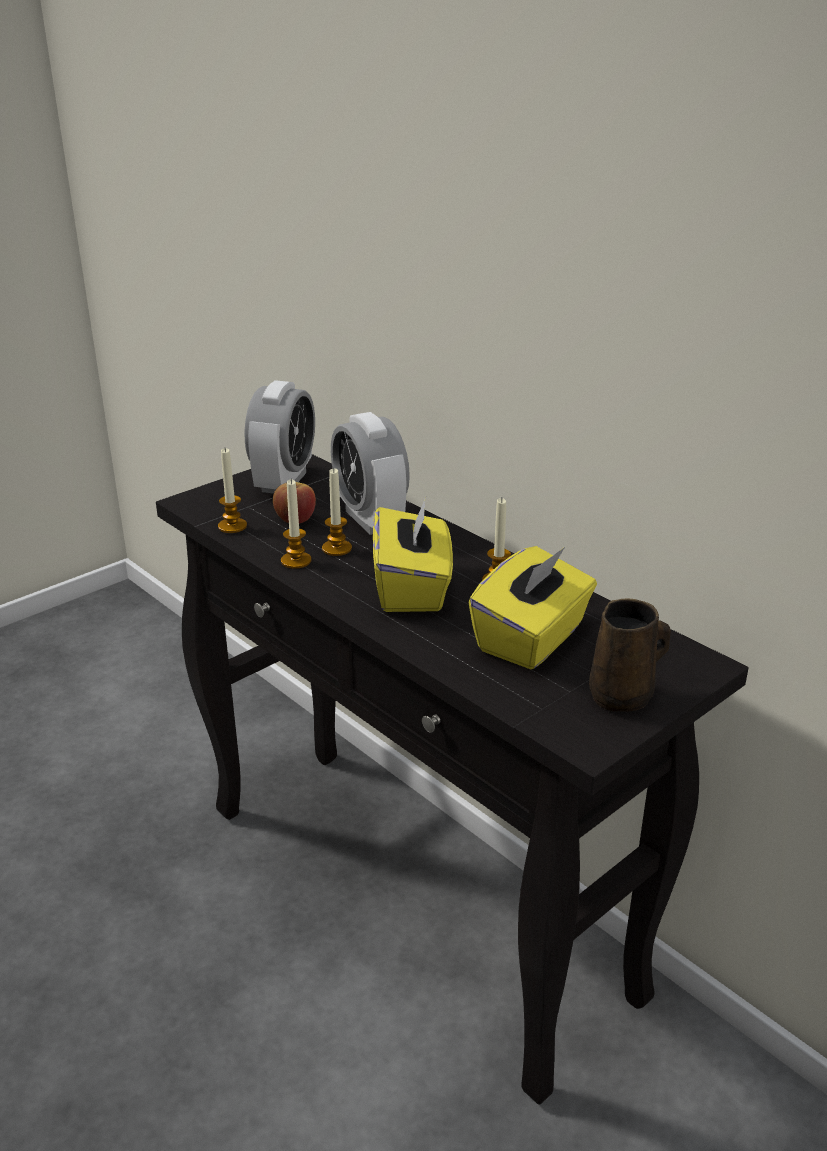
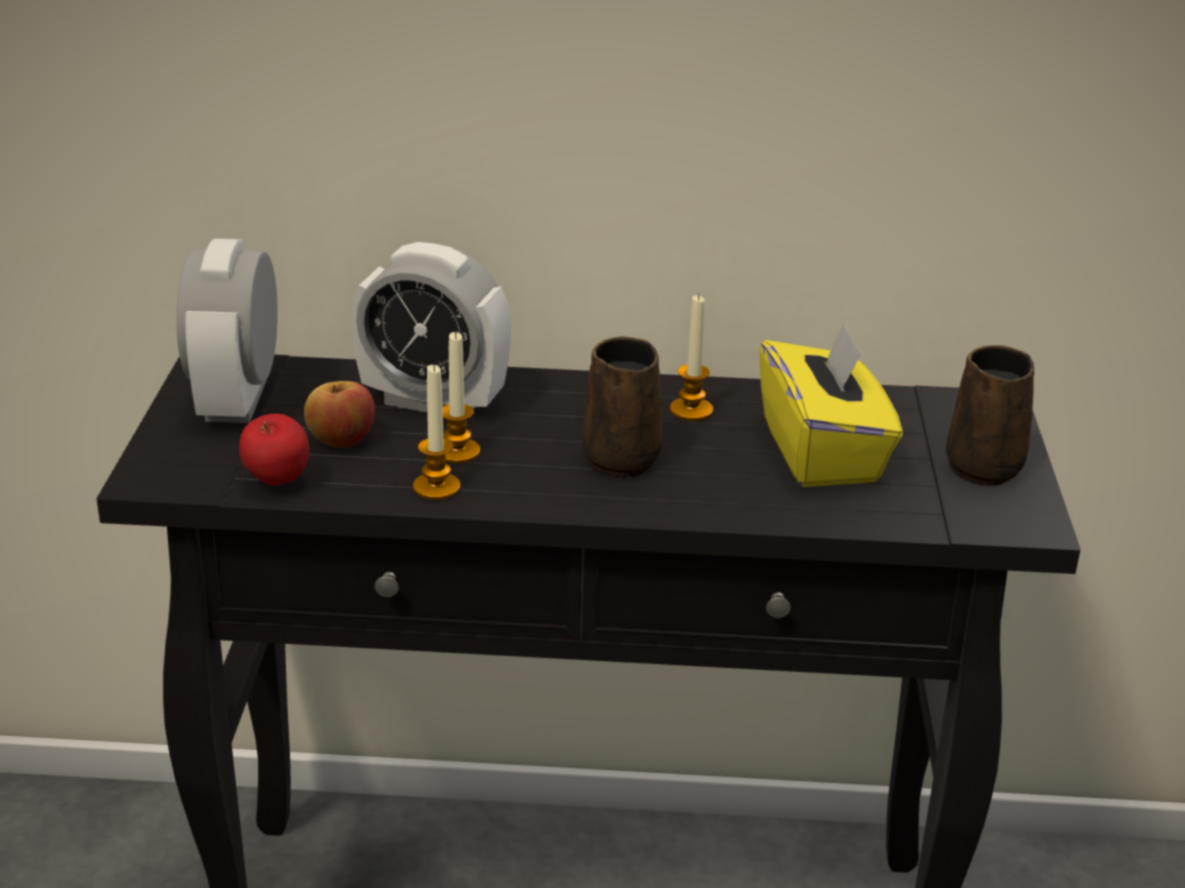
camera: 45 degrees left, 0 degrees up
(232, 526) = (276, 483): candle -> apple
(284, 482) = (237, 400): alarm clock -> alarm clock turned 150 degrees counterclockwise
(412, 588) = (621, 457): yellow tissue box -> brown mug

